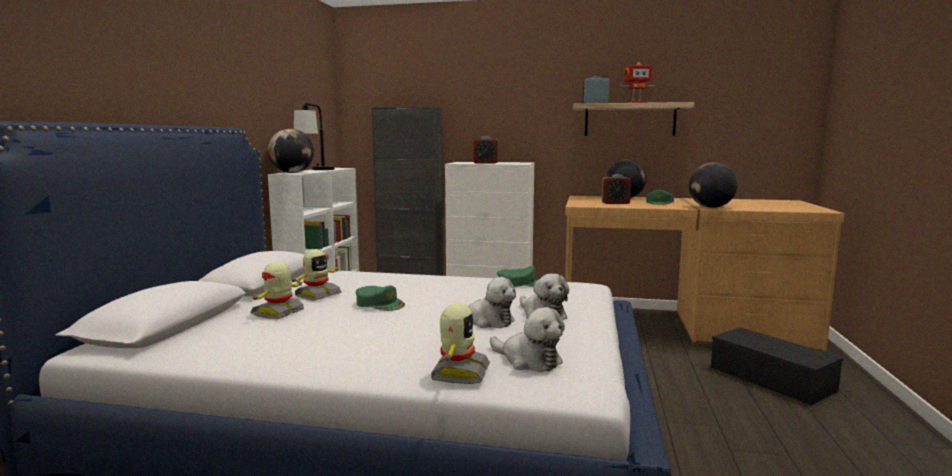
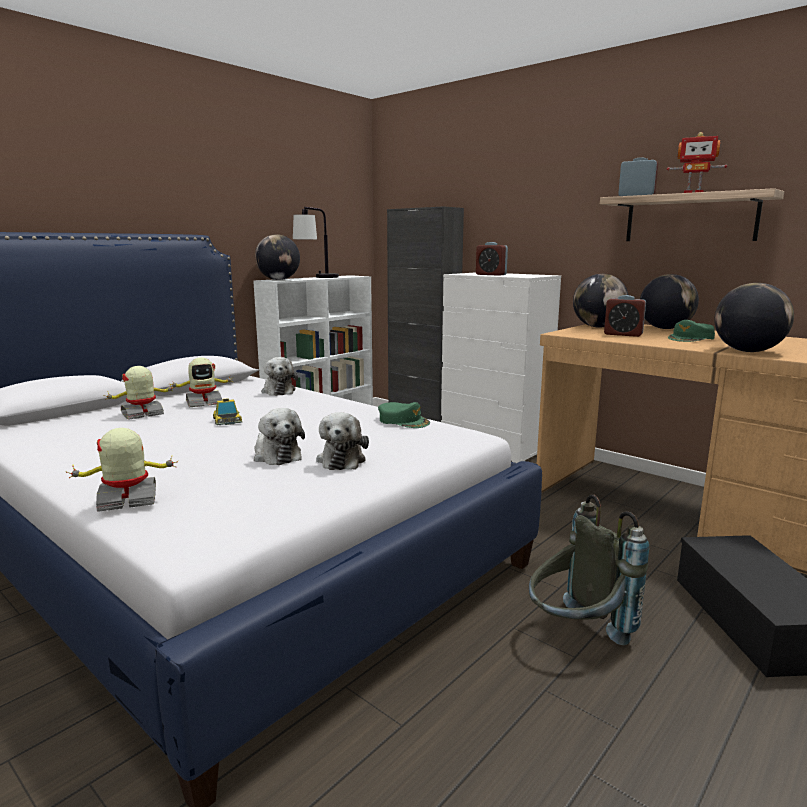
camera: 30 degrees right, 5 degrees up
(380, 304) = (227, 420): green cap -> toy car
(459, 373) = (128, 500): toy robot -> toy robot turned 150 degrees counterclockwise
(528, 360) = (208, 503): plush toy -> plush toy (278, 391)
(584, 199) = (598, 327): none -> globe
(703, 413) = (576, 634): none -> grey backpack

